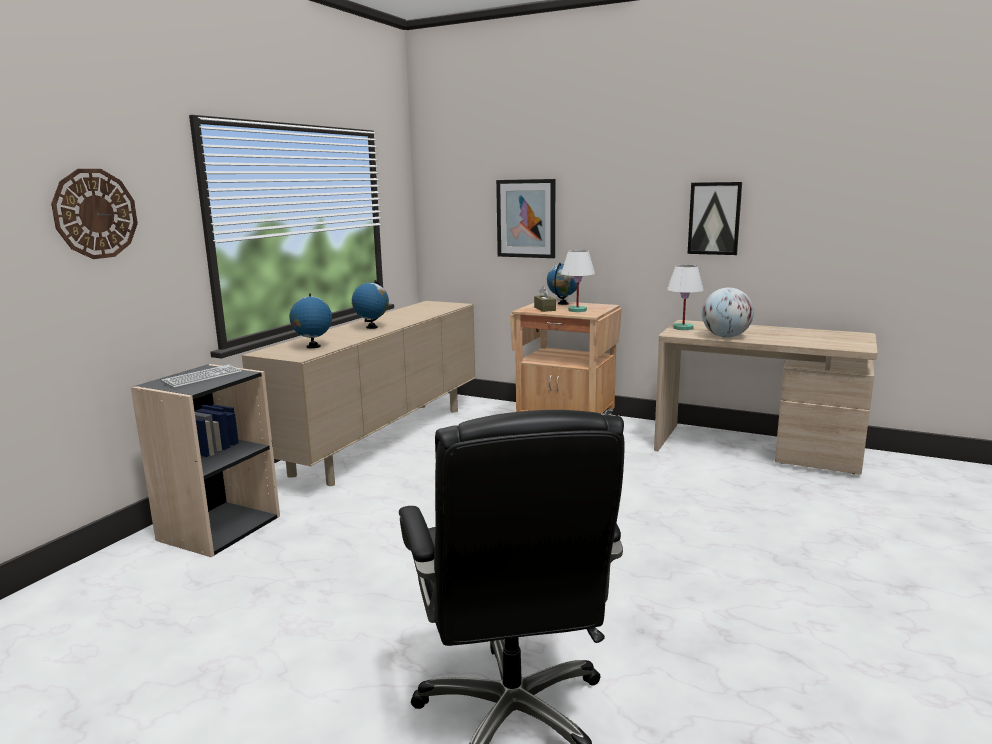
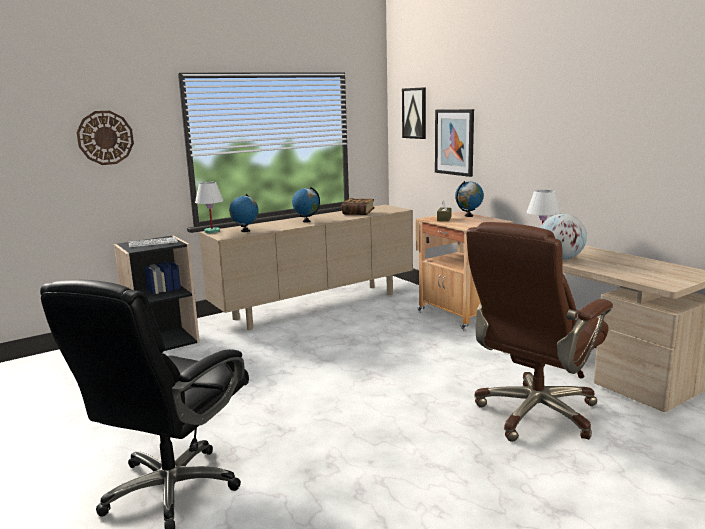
camera: 30 degrees right, 0 degrees up
(417, 313) = (358, 213): none -> book
(578, 310) = (466, 222): white table lamp -> white table lamp (212, 231)
(714, 218) = (588, 148): picture -> picture (414, 113)
(766, 506) = (533, 415): none -> brown office chair

